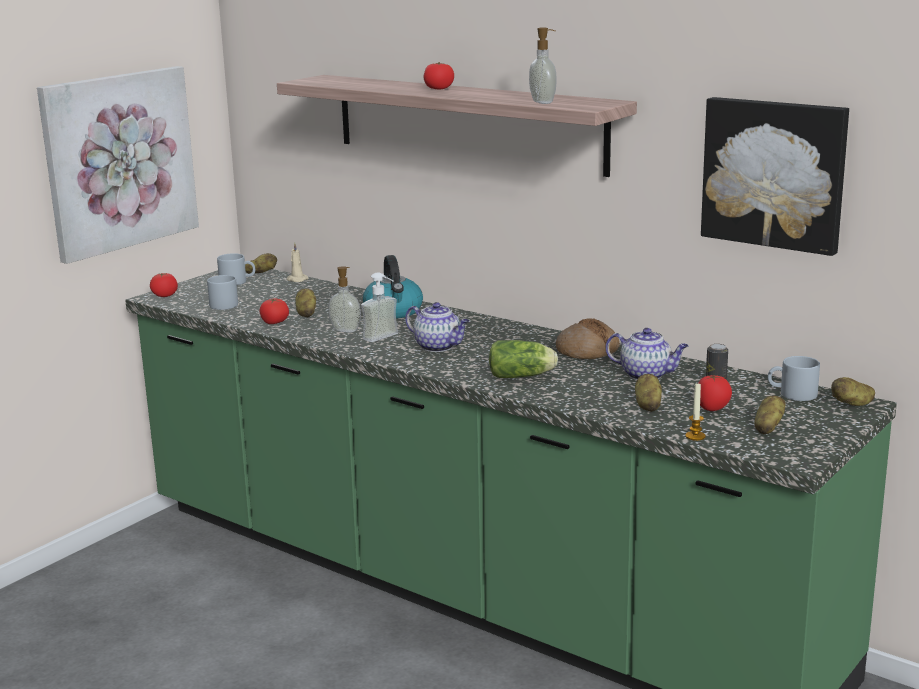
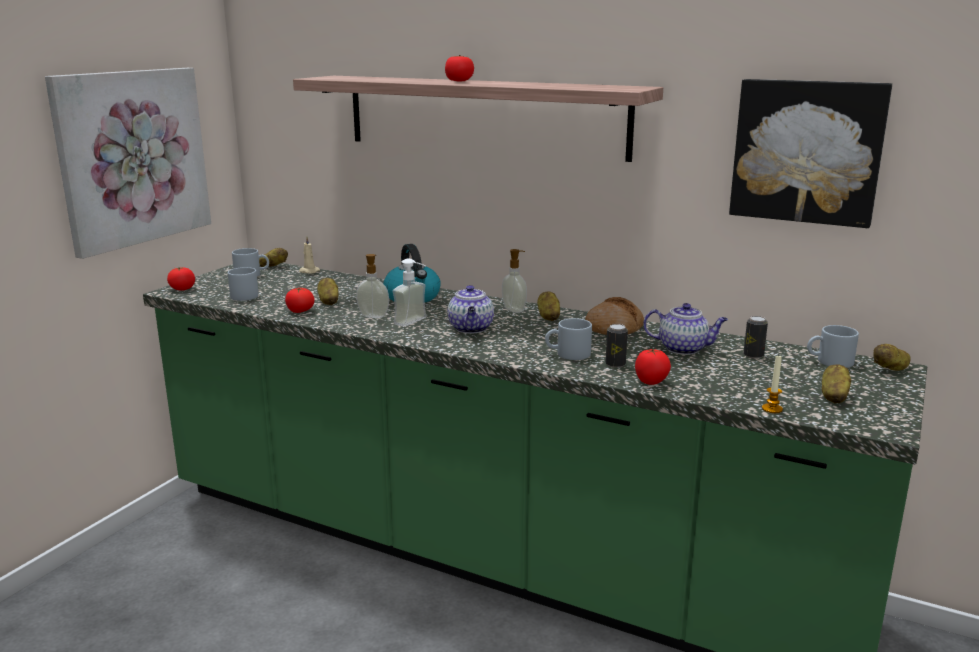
camera: 10 degrees left, 0 degrees up
(439, 347) = (471, 329): teapot -> teapot turned 60 degrees clockwise
(523, 376) = (568, 354): lettuce -> grey mug
(543, 102) = (576, 87): soap dispenser -> soap dispenser (515, 310)
(565, 387) = (615, 364): none -> can
(647, 405) = (704, 378): potato -> potato (548, 316)
(712, 409) = (768, 379): tomato -> tomato (651, 382)

